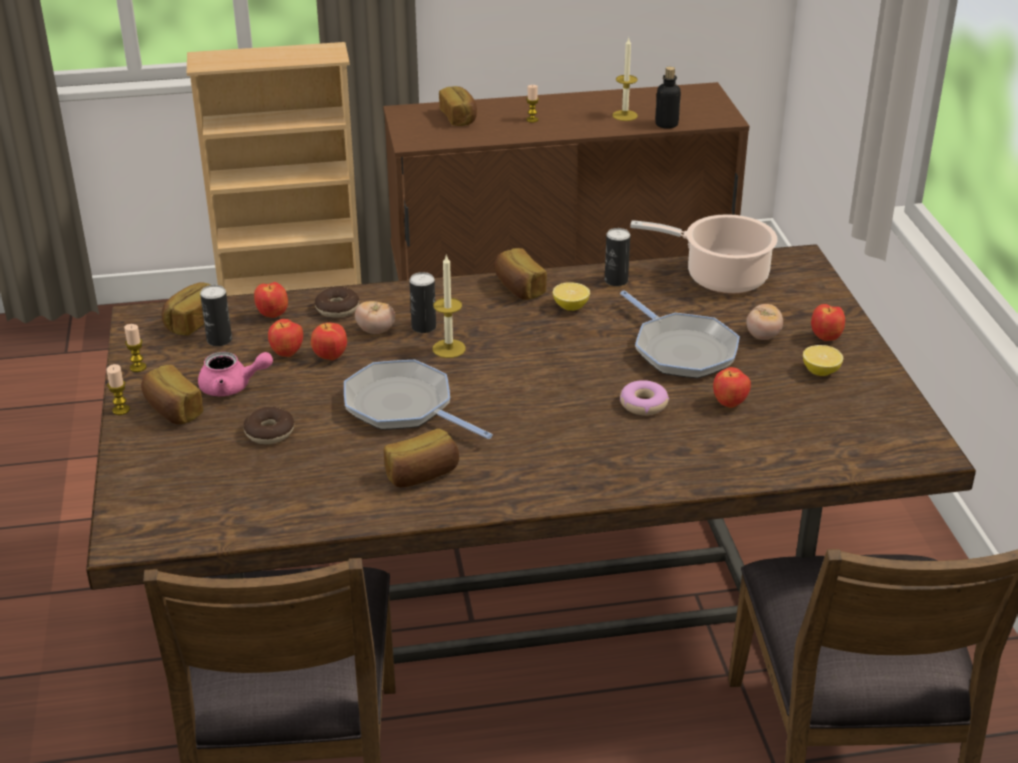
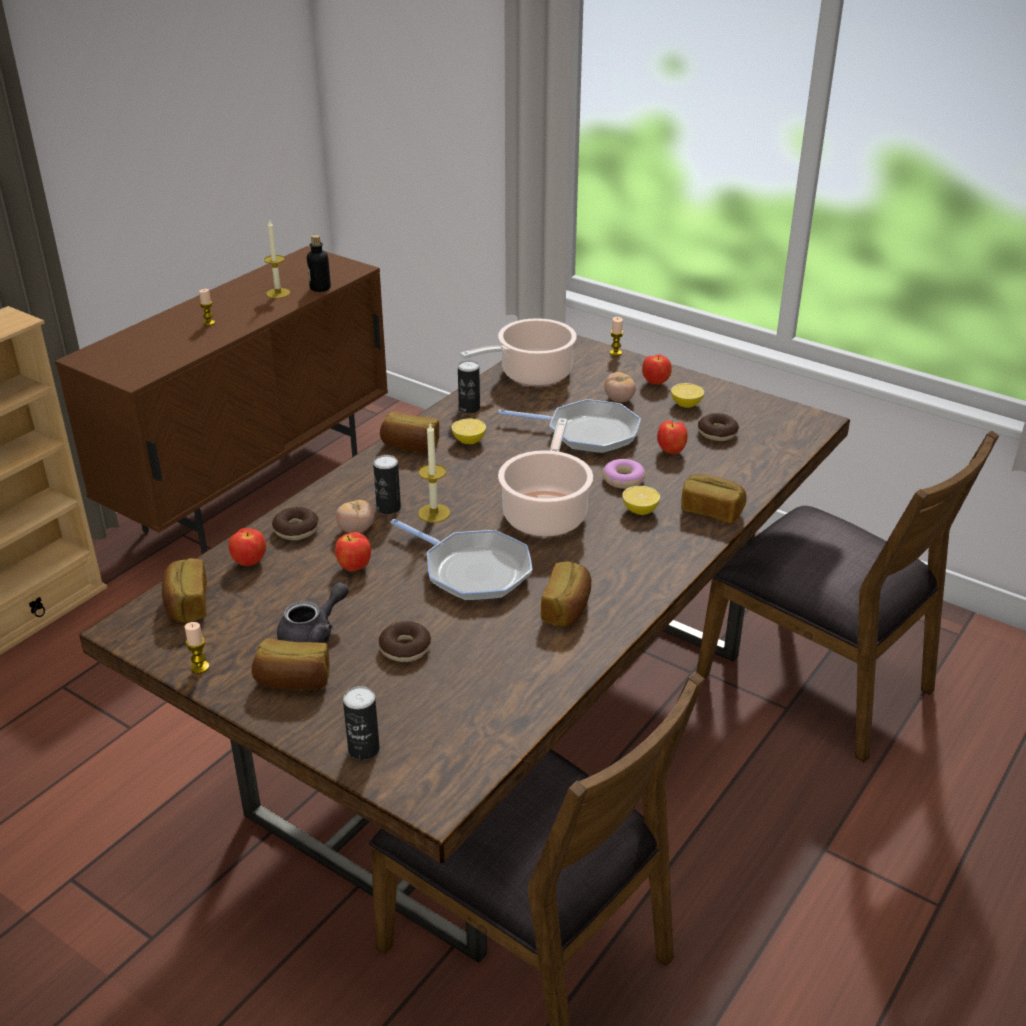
camera: 45 degrees left, 0 degrees up
(121, 410) = (246, 708): candle -> candle (615, 353)
(219, 340) = (236, 606): can -> can (364, 749)
(232, 387) = (313, 634): pink teapot -> grey teapot
(287, 354) = (315, 584): apple -> none
(403, 406) = (472, 571): frying pan -> frying pan turned 135 degrees counterclockwise
(459, 117) = (143, 344): bread -> bread (711, 510)
(532, 395) = (546, 513): none -> cooking pot
(612, 436) = (640, 510): none -> lemon
(804, 411) = (717, 433): none -> donut

